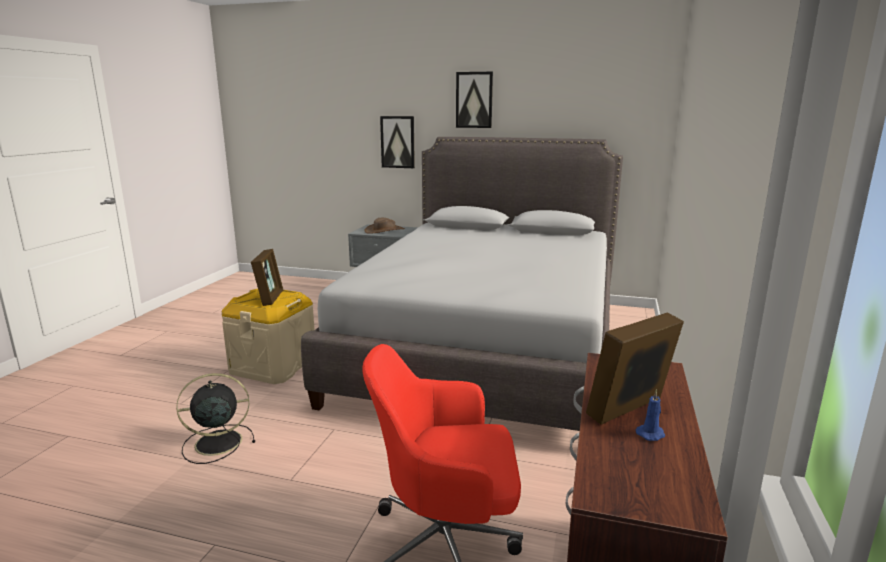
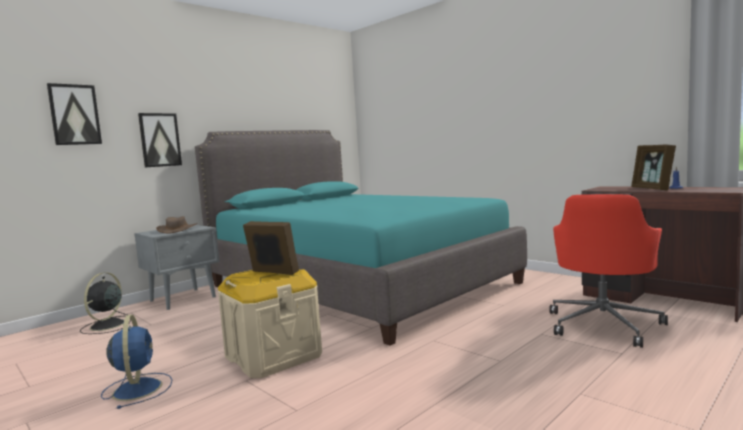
camera: 60 degrees left, 10 degrees down
(211, 341) = (137, 388): none -> blue fan
(216, 443) = (412, 390): black fan -> black fan (106, 326)
(474, 100) = (230, 100): picture -> picture (74, 114)
(487, 347) = (358, 284): grey bed -> turquoise bed

